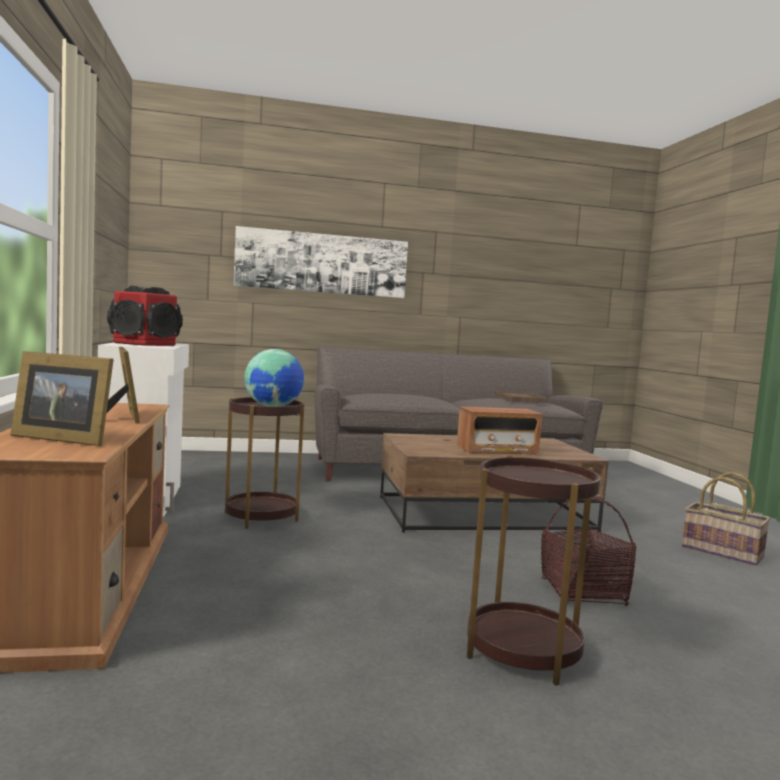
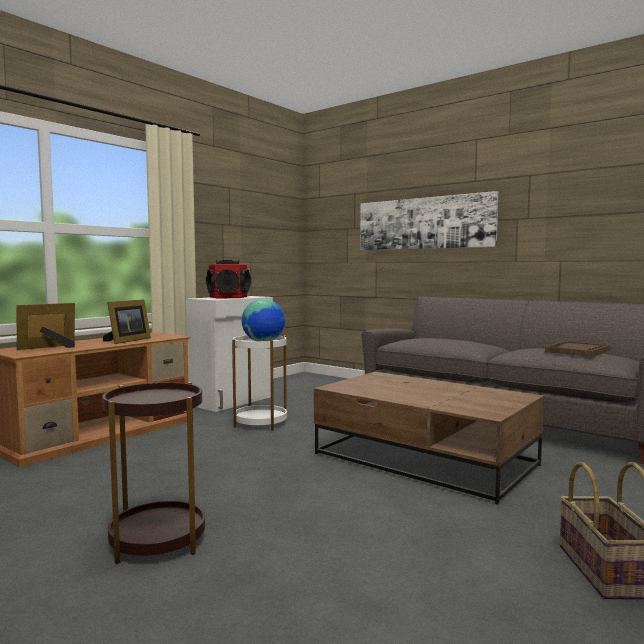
camera: 50 degrees right, 0 degrees up
(62, 438) = (50, 347): picture frame -> picture frame turned 75 degrees clockwise
(261, 517) = (260, 423): brown side table -> white side table
(497, 450) = (411, 395): radio -> none
(583, 592) = (312, 533): basket -> none

